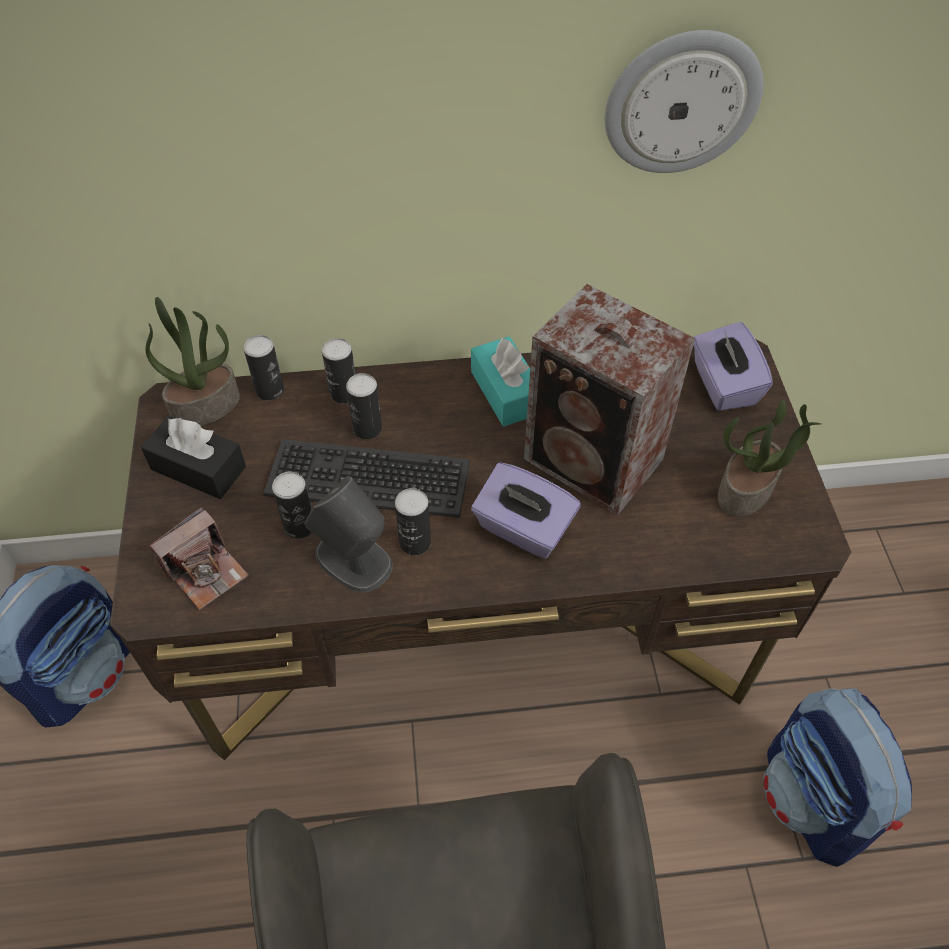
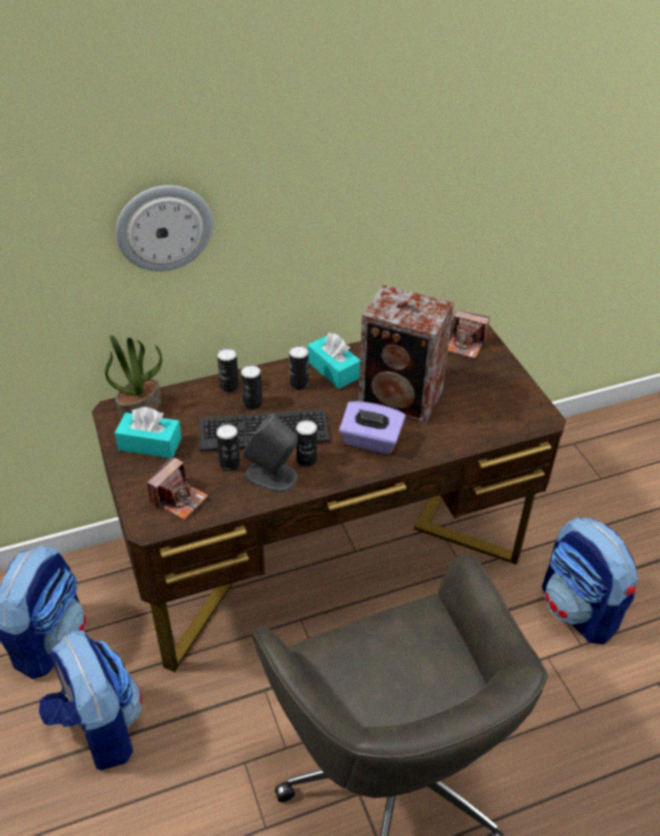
camera: 15 degrees left, 10 degrees down
(105, 819) = (99, 728): none -> backpack
(198, 468) = (150, 444): black tissue box -> turquoise tissue box
(270, 390) = (179, 393): can -> can (299, 384)
(681, 102) = (416, 176): wall clock -> wall clock (164, 227)
(723, 385) = (465, 345): purple tissue box -> camera
(746, 490) = (496, 398): potted plant -> none

